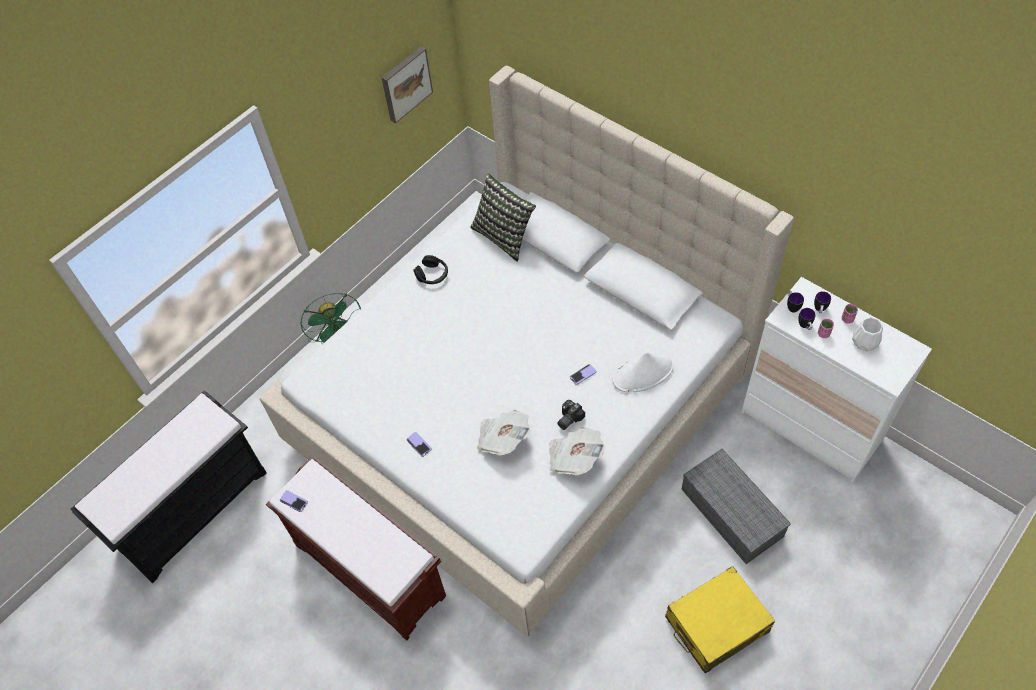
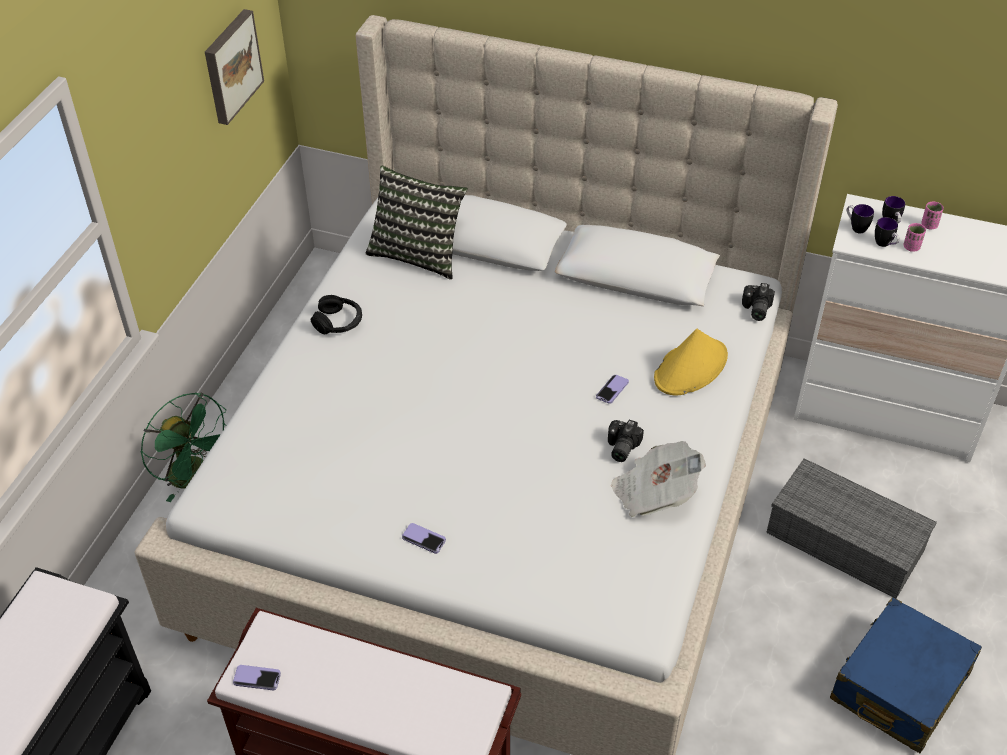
camera: 25 degrees left, 10 degrees down
(503, 438) = (543, 497): newspaper -> none
(643, 373) = (691, 367): white hat -> yellow hat
(710, 341) = (755, 309): none -> camera
(716, 624) = (899, 686): yellow suitcase -> blue suitcase
(865, 342) = (965, 244): white vase -> none

